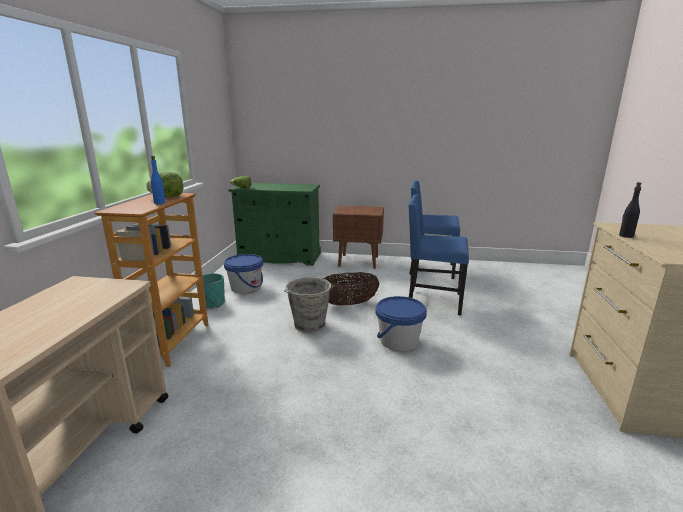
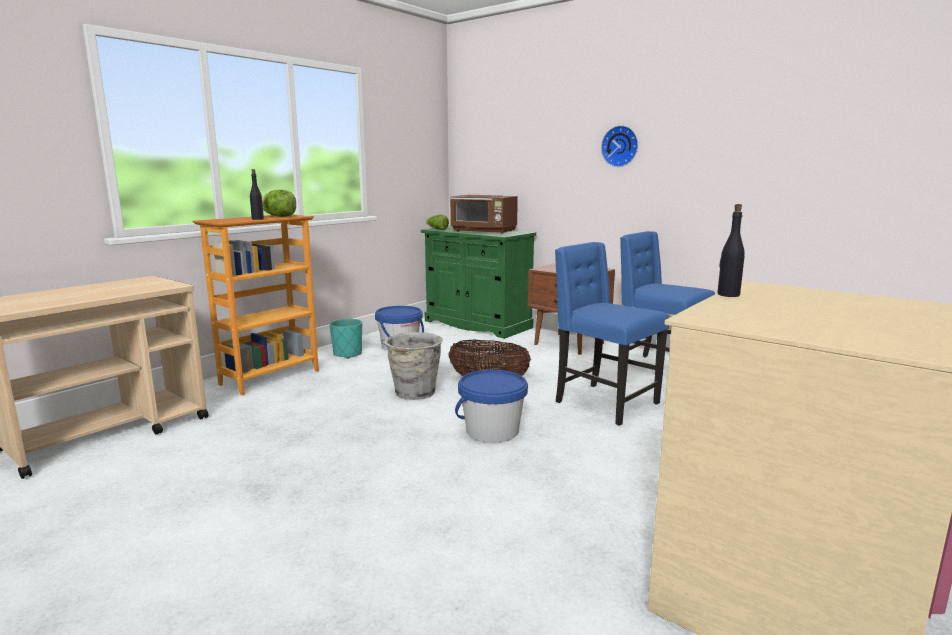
camera: 30 degrees right, 5 degrees down
(159, 203) = (257, 219): blue bottle -> black bottle
(282, 187) = (484, 231): none -> brown microwave
(384, 121) = (620, 146): none -> wall clock

